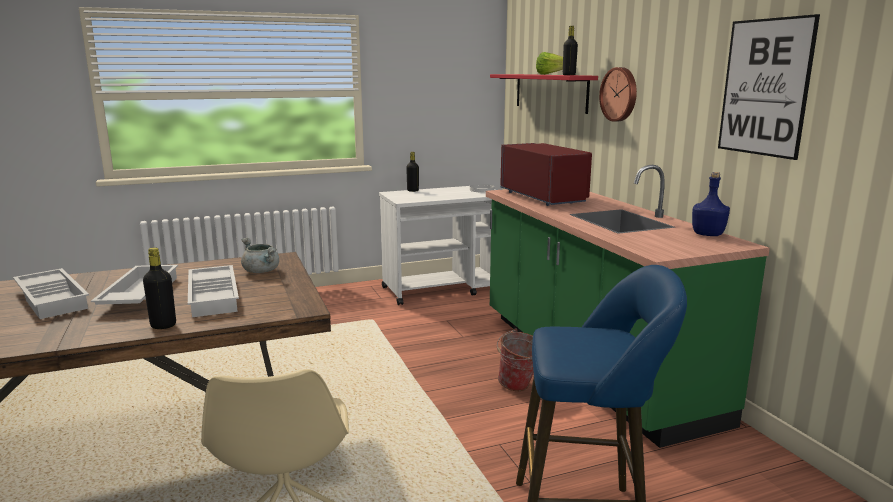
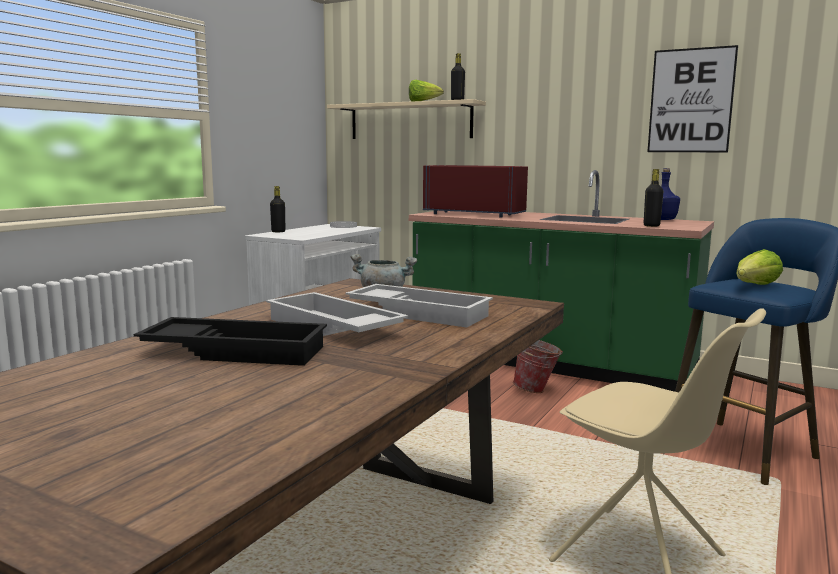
camera: 40 degrees left, 5 degrees down
(54, 299) = (237, 351): white tray -> black tray
(163, 325) = (467, 337): black bottle -> black bottle (651, 226)
(550, 92) = (410, 121): red shelf -> beige shelf
(575, 344) = (755, 286): none -> lettuce
(620, 94) = (518, 117): wall clock -> none

